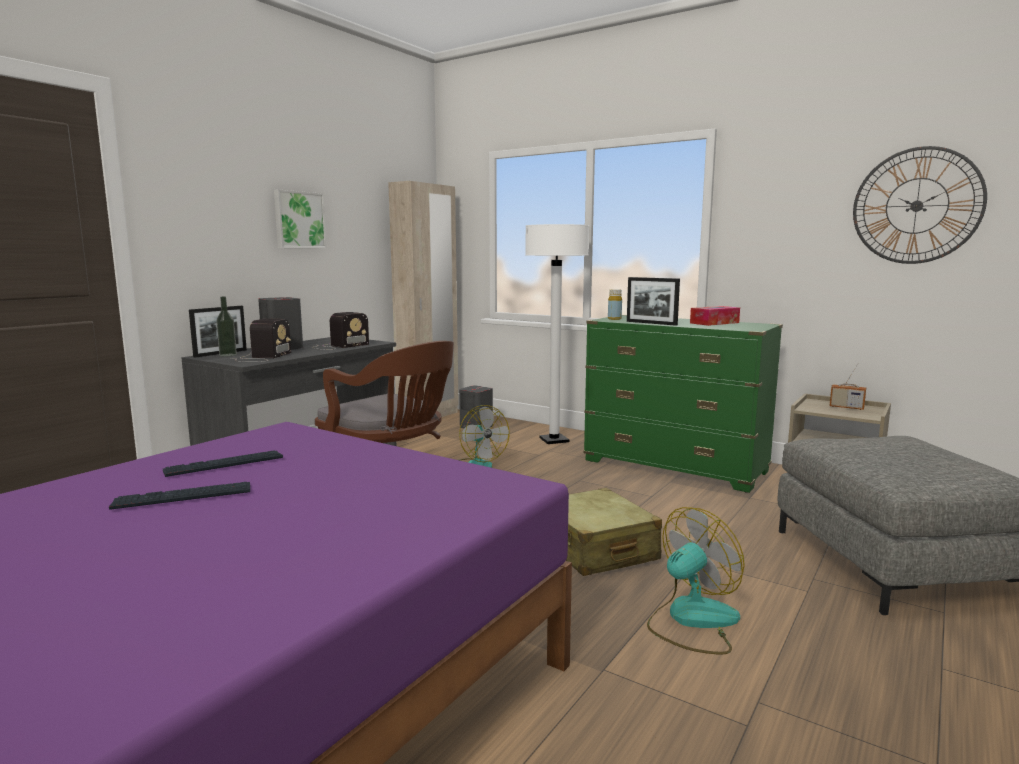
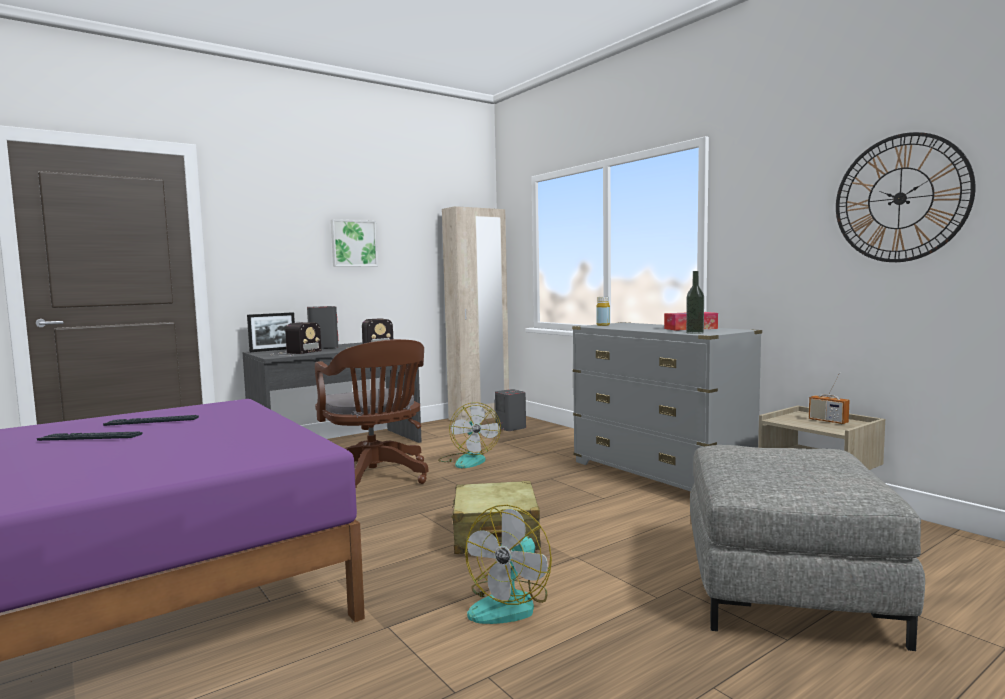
camera: 20 degrees right, 5 degrees down
(228, 355) = (275, 351): bottle -> bottle (694, 333)
(554, 440) = (568, 443): white floor lamp -> none
(651, 323) = (625, 328): picture frame -> none
(675, 467) = (659, 475): green dresser -> grey dresser
(692, 621) = (510, 603): fan -> fan turned 135 degrees clockwise

